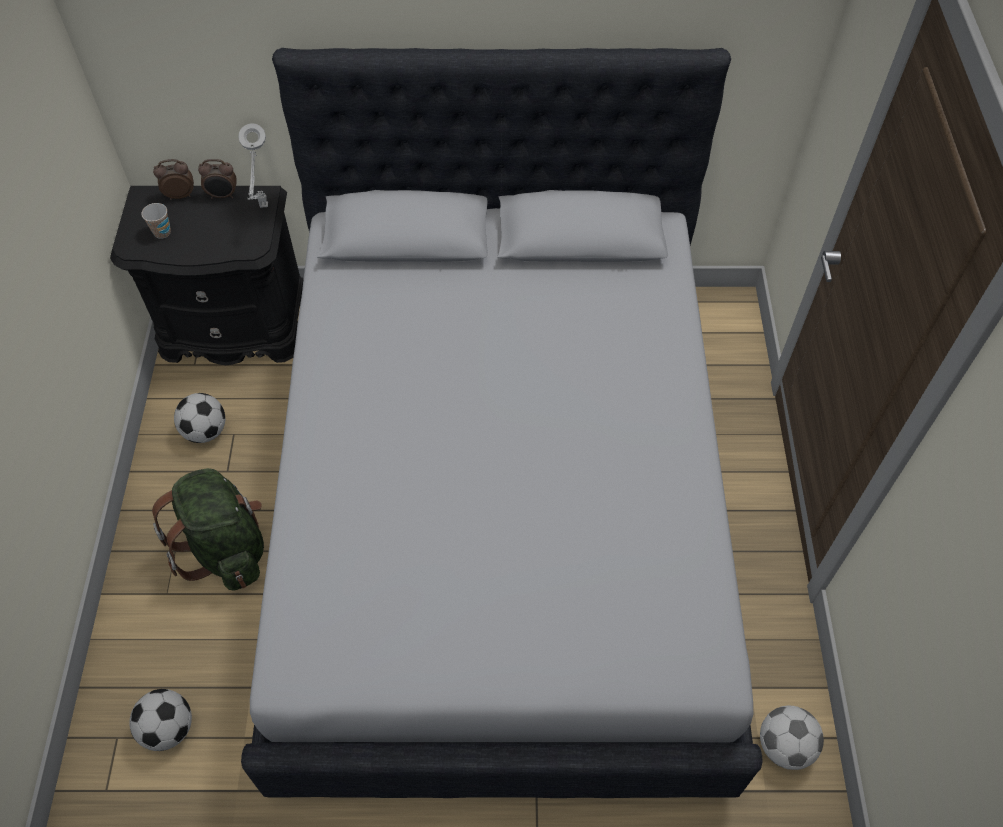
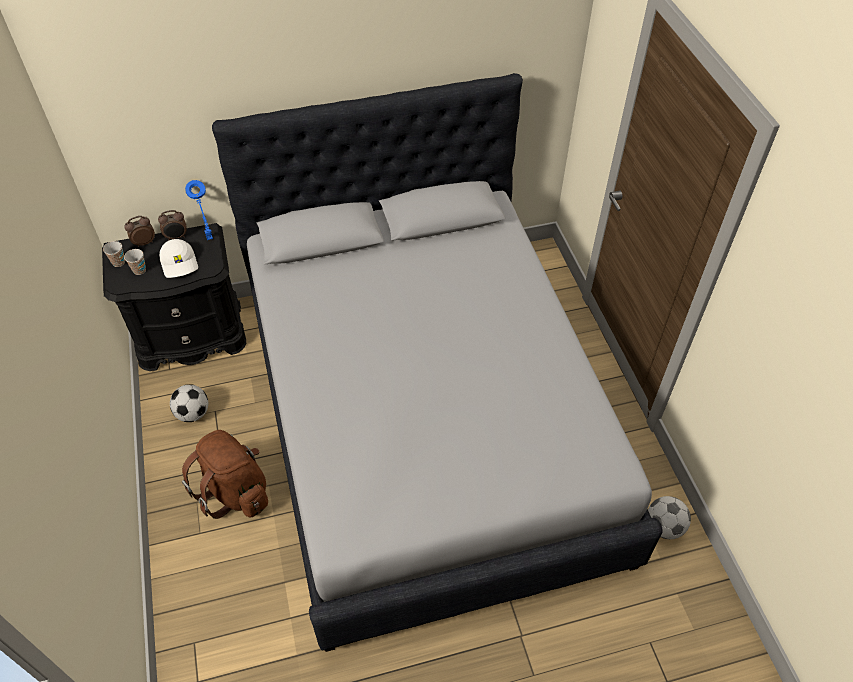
camera: 15 degrees left, 5 degrees down
(140, 216) = (118, 262): none -> cup
(168, 728) = (231, 626): football -> none
(215, 233) = (180, 263): none -> white cap
(226, 548) = (235, 491): green backpack -> brown backpack
(264, 208) = (210, 240): grey table lamp -> blue table lamp

